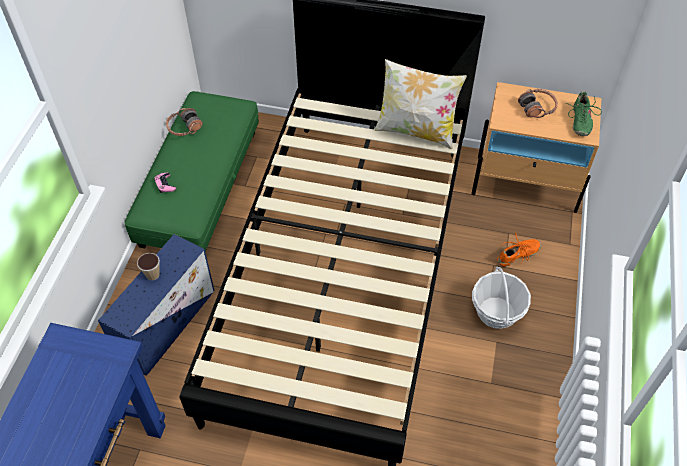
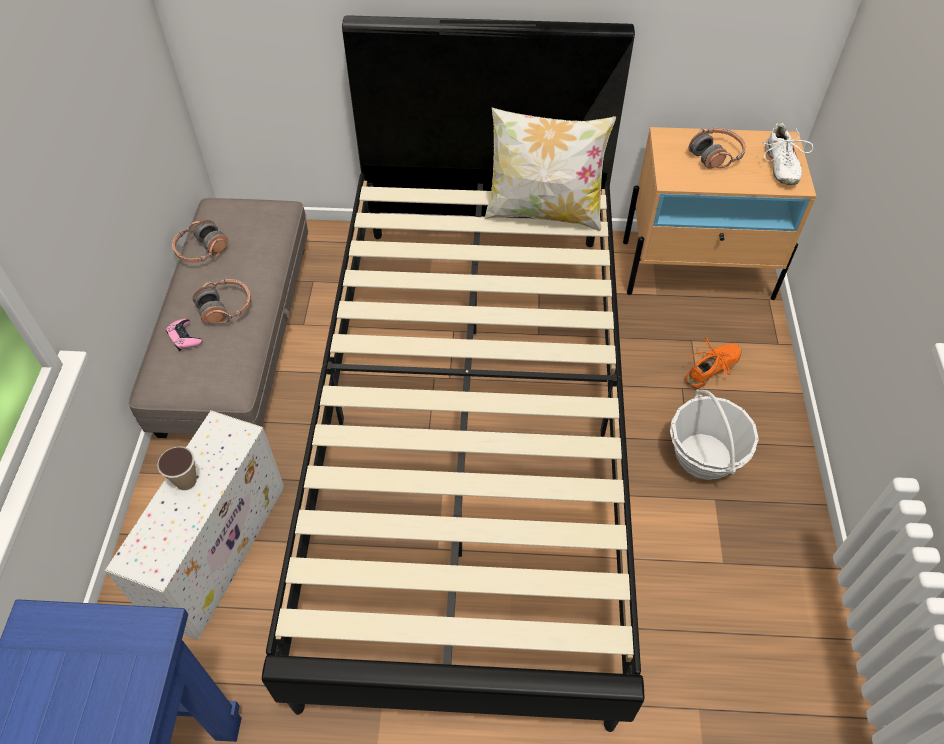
camera: 10 degrees left, 0 degrees up
(168, 322) = (219, 547): blue storage box -> white storage box
(194, 168) = (225, 308): none -> headphones
(200, 187) = (237, 335): green ottoman -> grey ottoman
(580, 121) = (780, 166): green shoe -> white shoe

